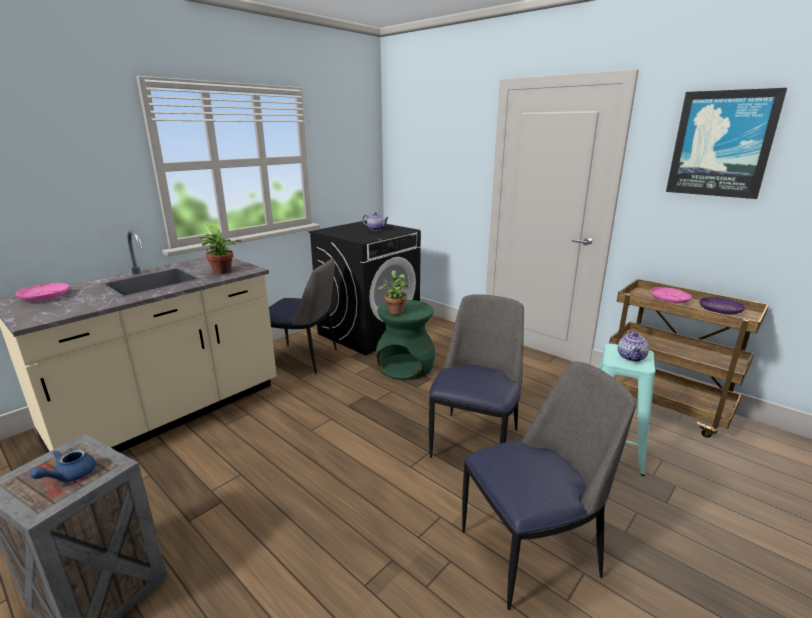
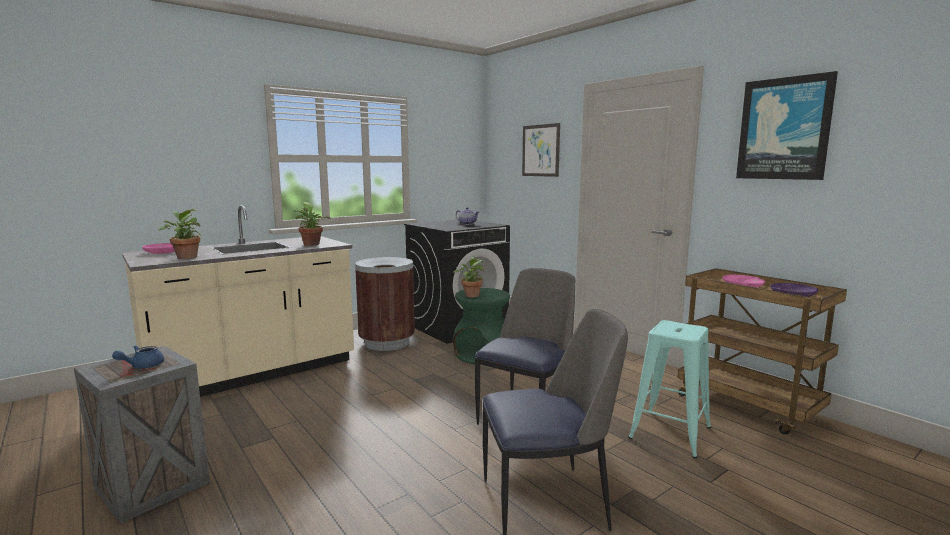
camera: 10 degrees right, 10 degrees down
(78, 306) = (185, 257): none -> potted plant
(304, 359) = (387, 343): chair -> brown trash can
(448, 148) = (540, 150): none -> picture
(631, 357) = (681, 330): teapot -> none

